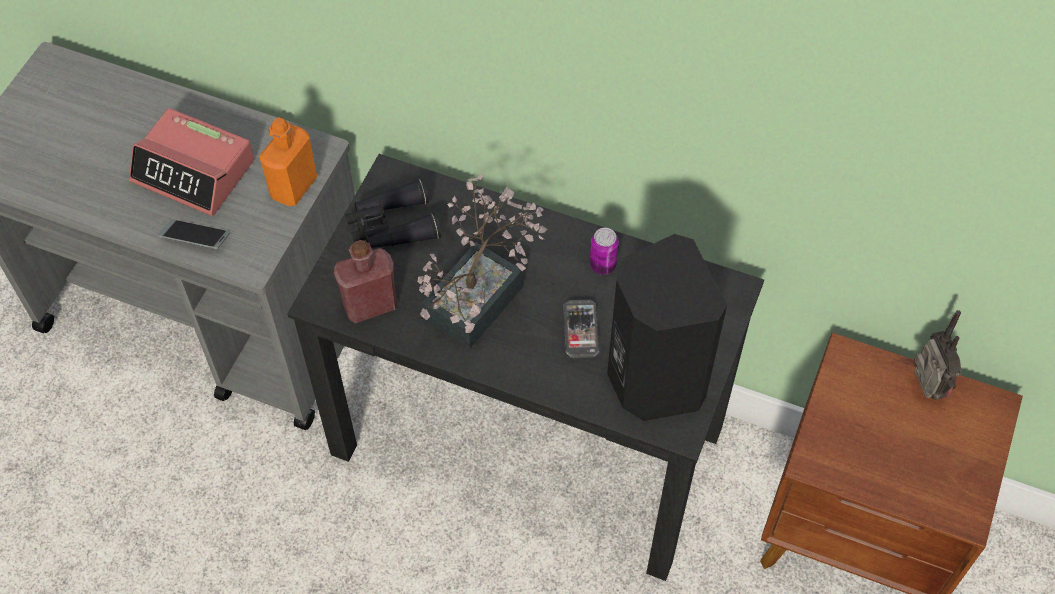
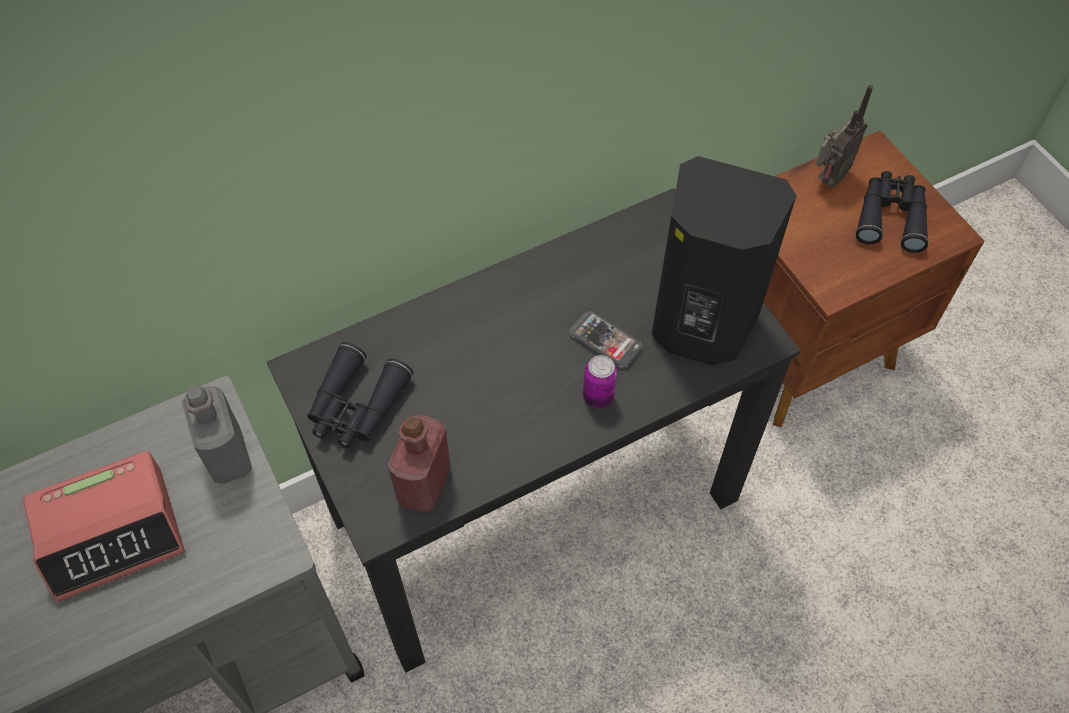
camera: 50 degrees left, 0 degrees up
(195, 238) = (192, 586): phone -> none
(294, 187) = (228, 456): orange bottle -> grey bottle
(482, 295) = (500, 388): potted plant -> none
(602, 265) = (557, 281): can -> can (598, 397)
(924, 390) = (828, 179): radio -> radio turned 105 degrees clockwise
(934, 460) = (891, 216): none -> black binoculars

